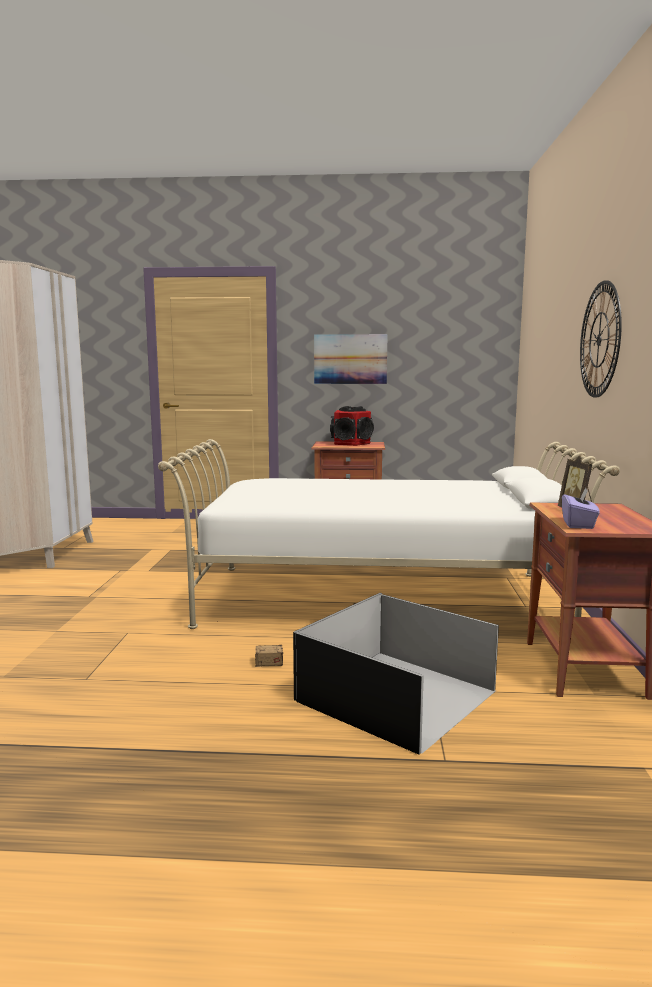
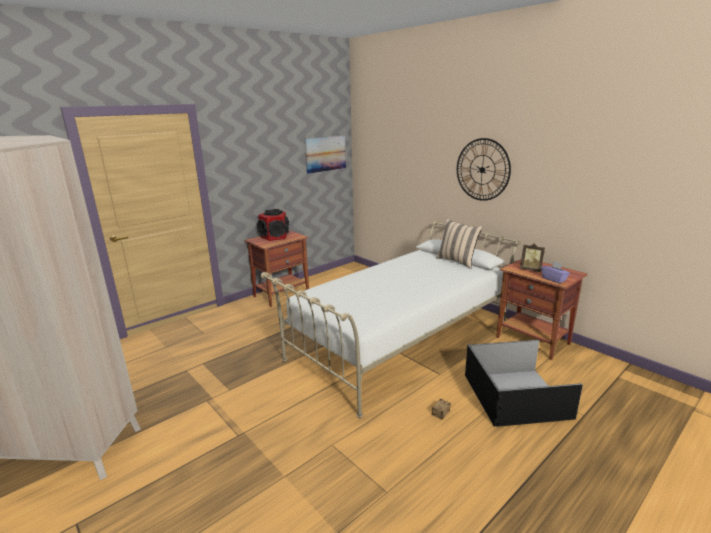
camera: 45 degrees left, 10 degrees up
(350, 359) = (259, 174): picture -> picture (325, 154)
(509, 494) = (457, 261): none -> beige pillow

